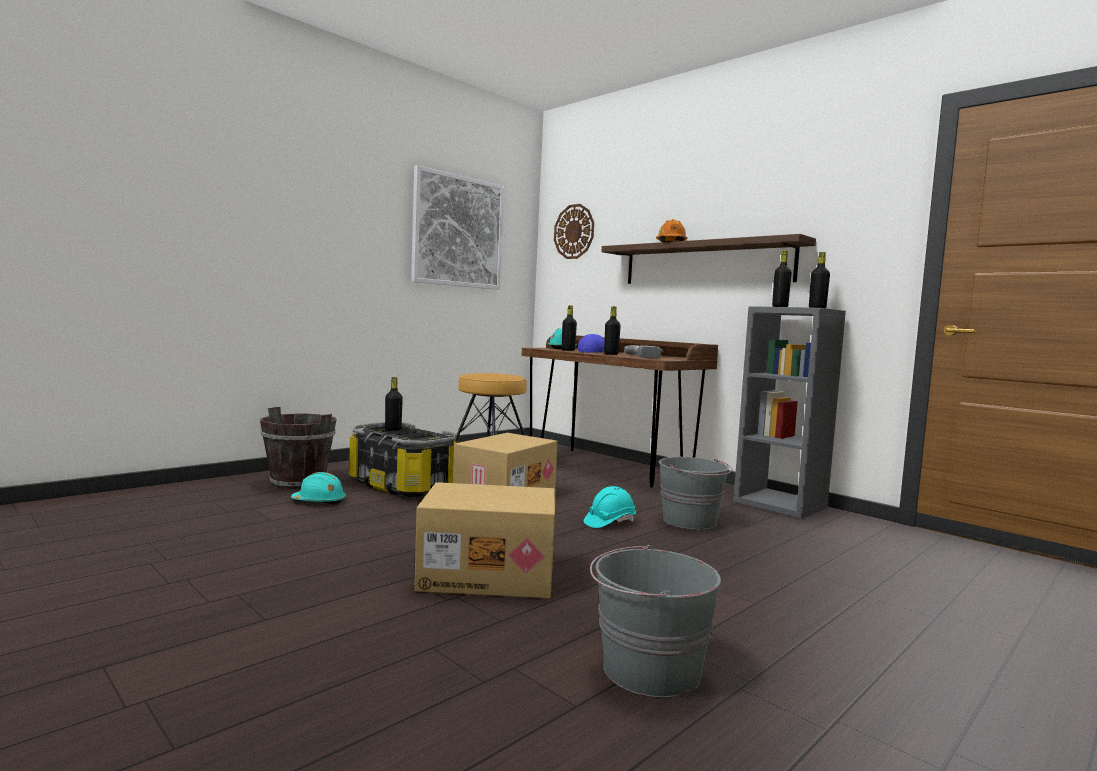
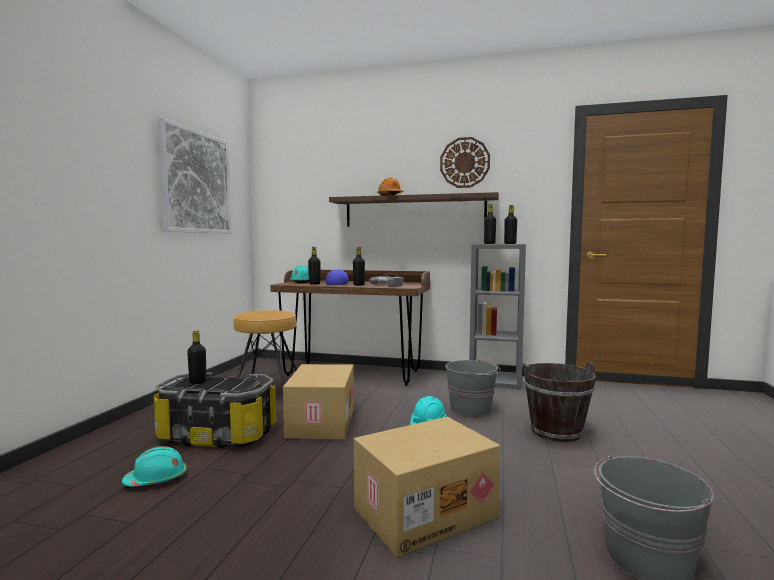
camera: 30 degrees left, 0 degrees up
(298, 483) = (99, 462): brown bucket -> brown bucket (556, 432)
(574, 231) = (290, 183): wall clock -> wall clock (464, 162)

